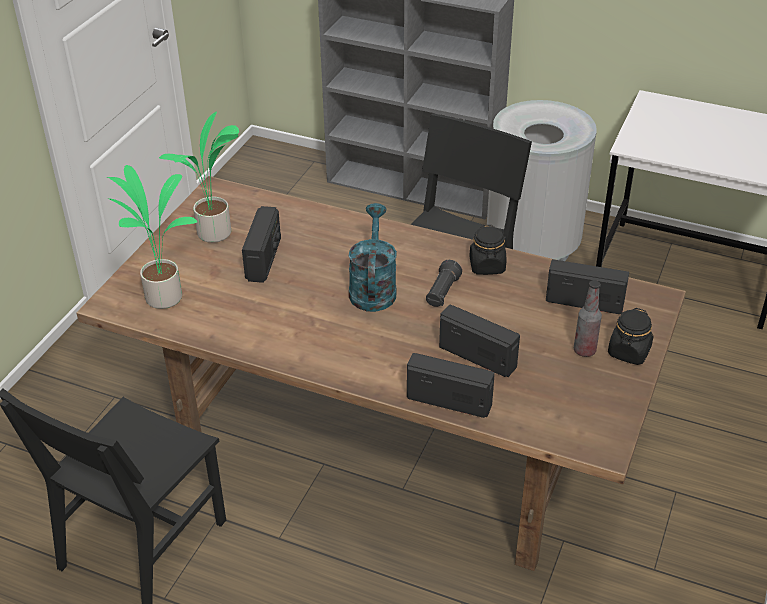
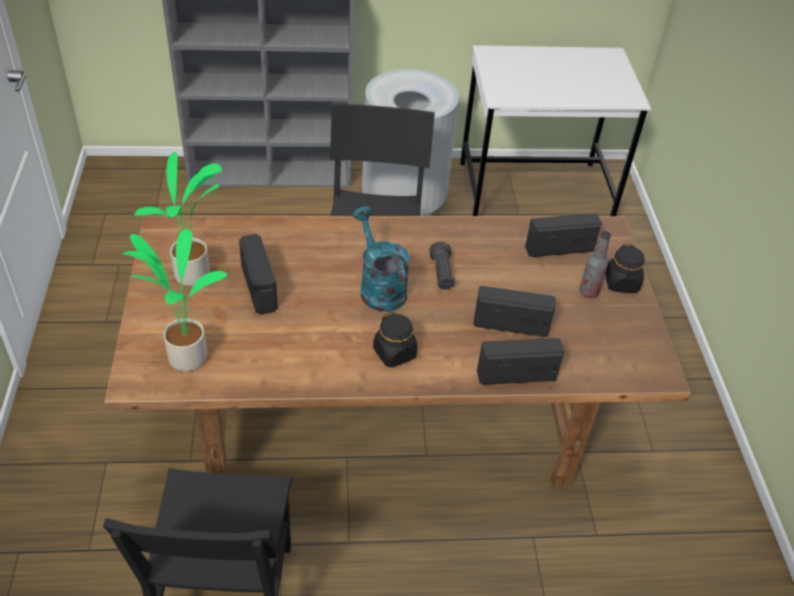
camera: 30 degrees left, 5 degrees up
(487, 266) = (461, 237): black jar -> black jar (394, 353)

